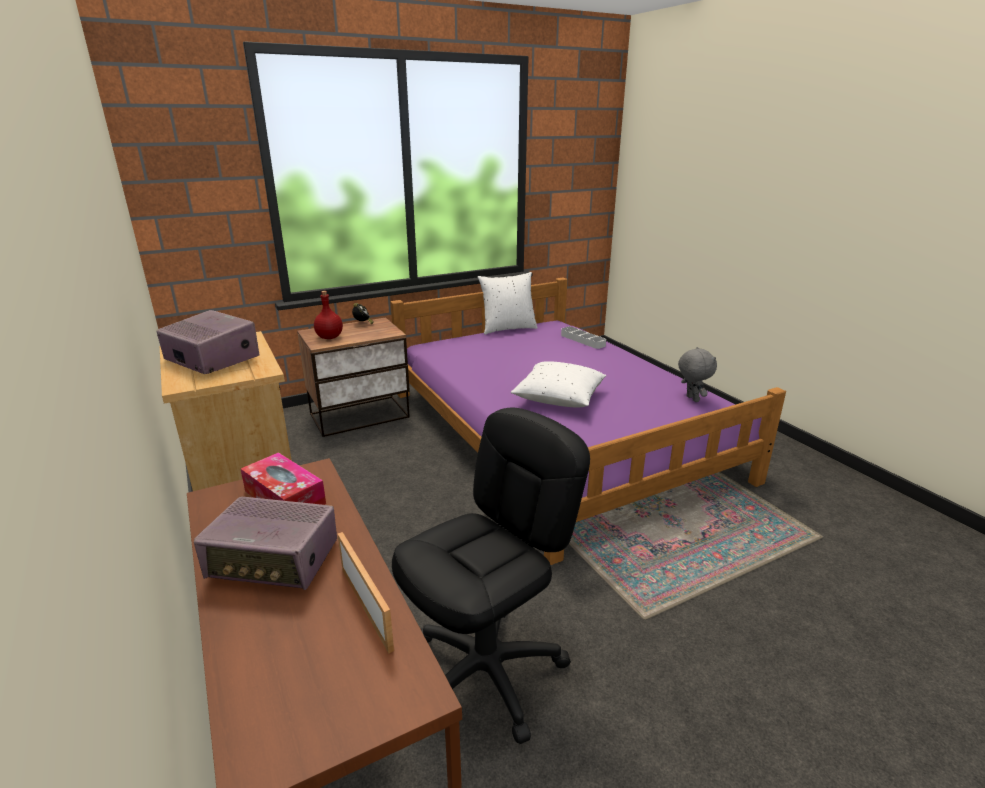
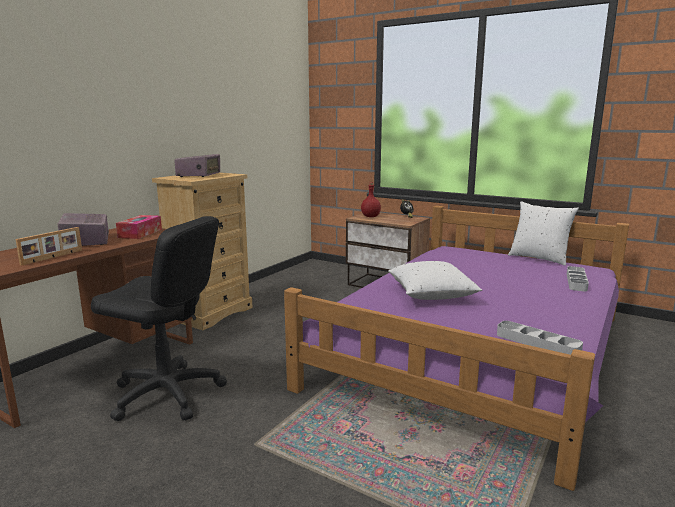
camera: 60 degrees right, 10 degrees down
(691, 399) = (537, 343): grey plush toy -> grey tray

